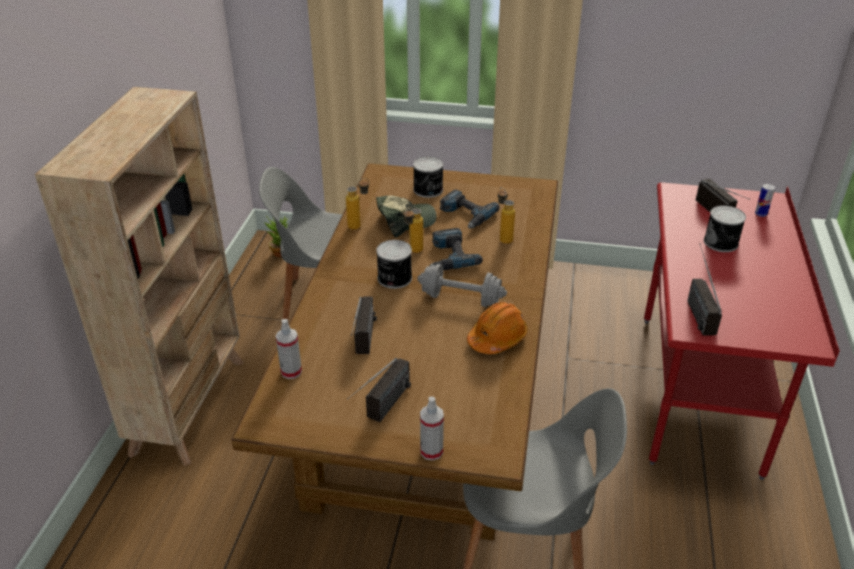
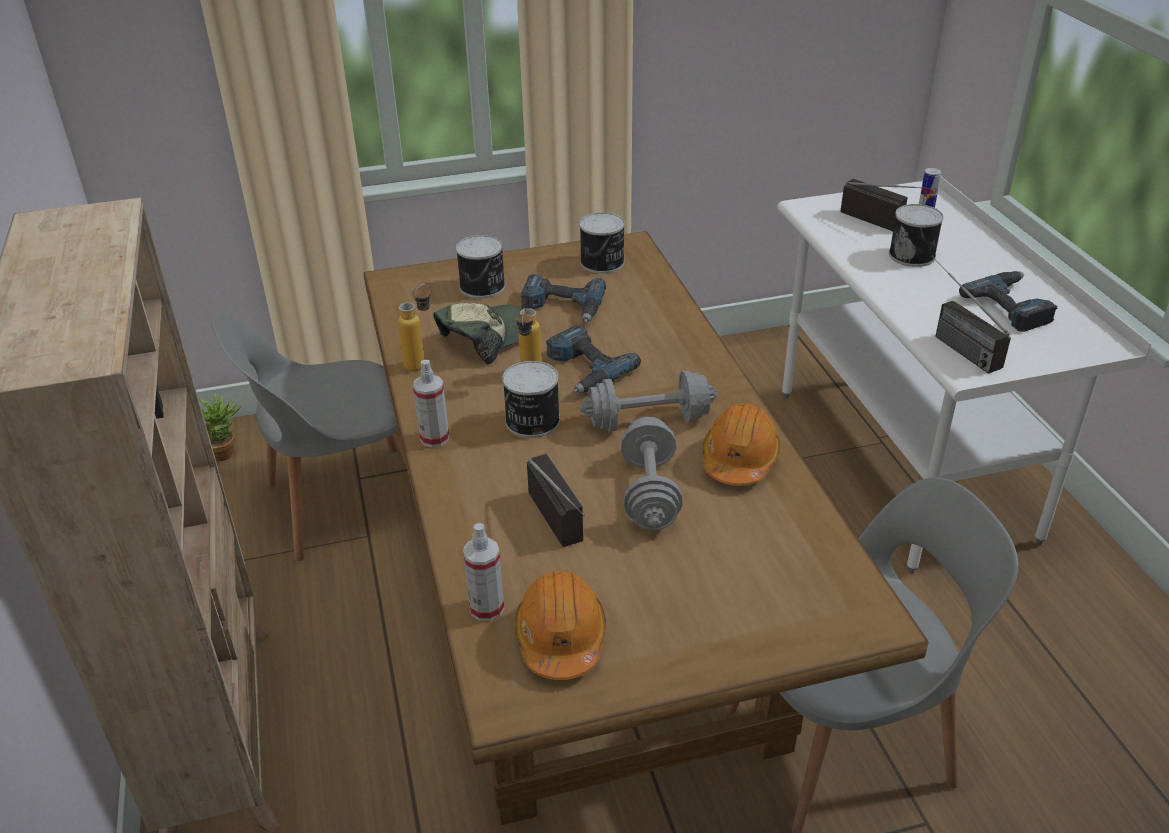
camera: 25 degrees left, 0 degrees up
(317, 401) = (560, 638): none -> orange hard hat
(382, 411) = (667, 617): radio -> none
(428, 340) = (650, 493): none -> grey dumbbell
(431, 451) = (781, 648): spray bottle -> spray bottle (434, 438)
(503, 237) = (637, 323): bottle -> none
(512, 194) = (603, 263): none -> can
(699, 392) = (903, 463): red desk -> white desk
(763, 297) = (1012, 306): none -> power drill

